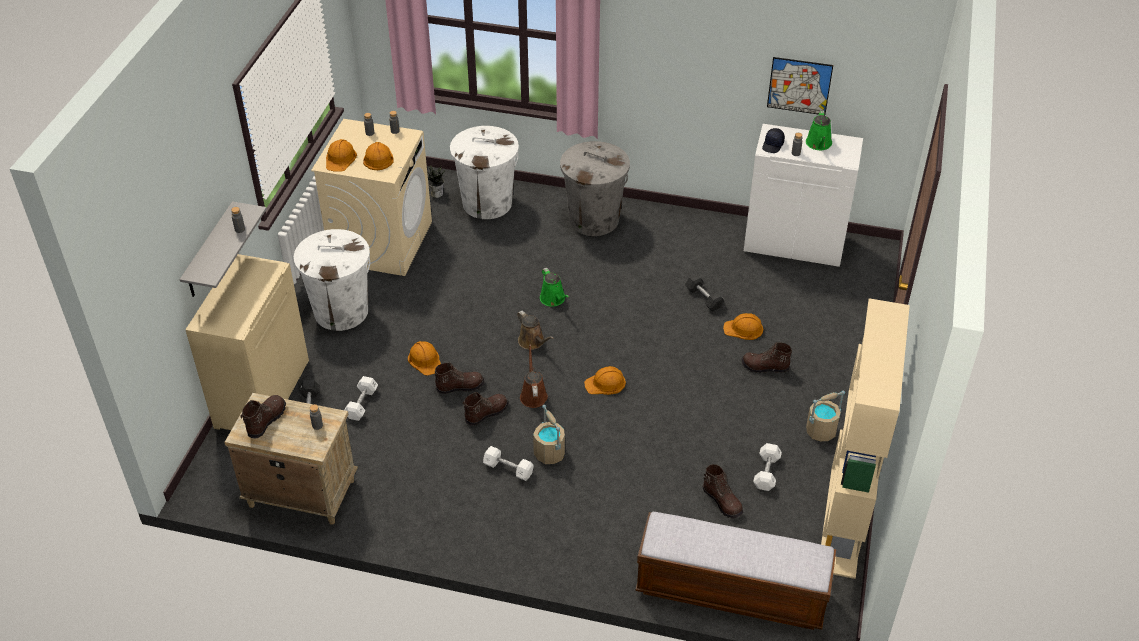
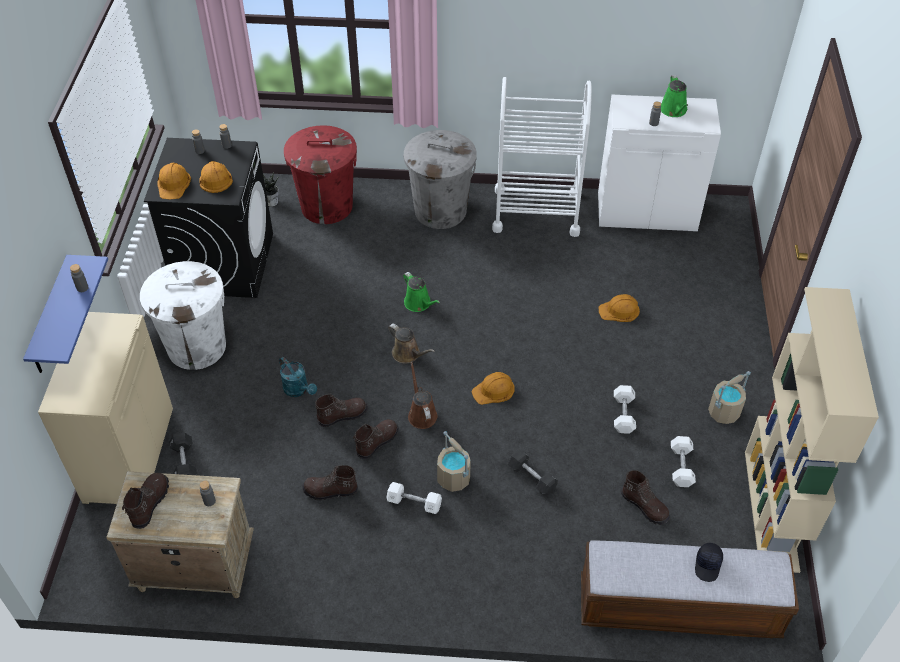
camera: 10 degrees left, 5 degrees up
(209, 252) = (51, 317): grey shelf -> blue shelf
(361, 404) = (240, 450): white dumbbell -> white dumbbell (623, 414)
(381, 242) = (224, 262): beige washing machine -> black washing machine
(425, 360) = (298, 390): orange hard hat -> turquoise watering can
(487, 203) = (326, 206): white trash can -> red trash can
(685, 231) = (536, 212): none -> white cart
(703, 298) = (571, 282): black dumbbell -> black dumbbell (532, 477)
(764, 367) = (650, 350): brown boot -> brown boot (330, 491)
(773, 145) = (628, 117): black cap -> black cap (708, 565)
(799, 86) = (649, 51): picture -> none

